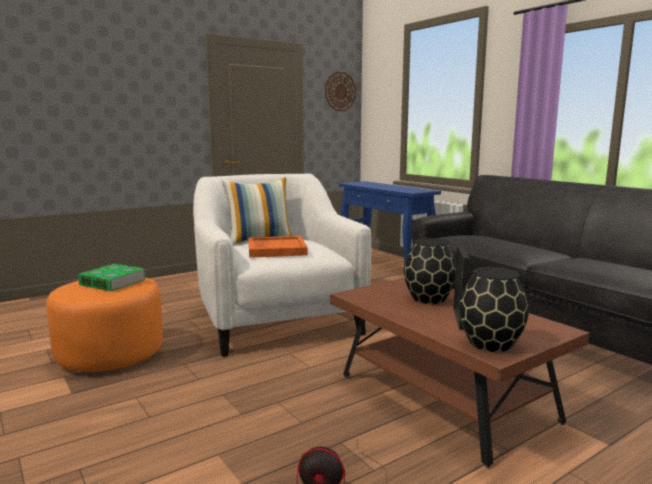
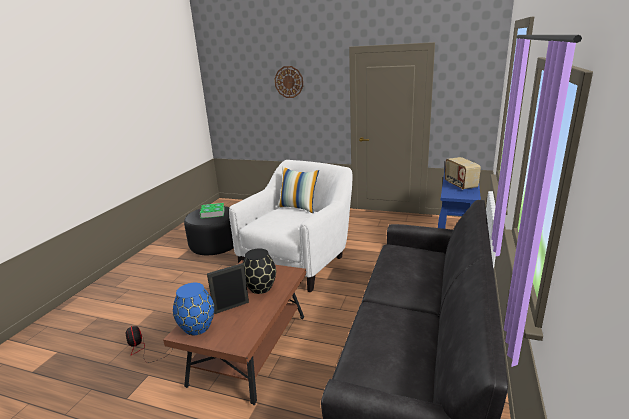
camera: 55 degrees right, 10 degrees up
(111, 354) = (215, 246): orange ottoman -> black ottoman
(276, 249) = (279, 219): orange tray -> none
(340, 91) = (475, 81): wall clock -> wall clock (289, 82)
(395, 188) = (460, 185): none -> radio
(491, 343) = (197, 327): black vase -> blue vase

